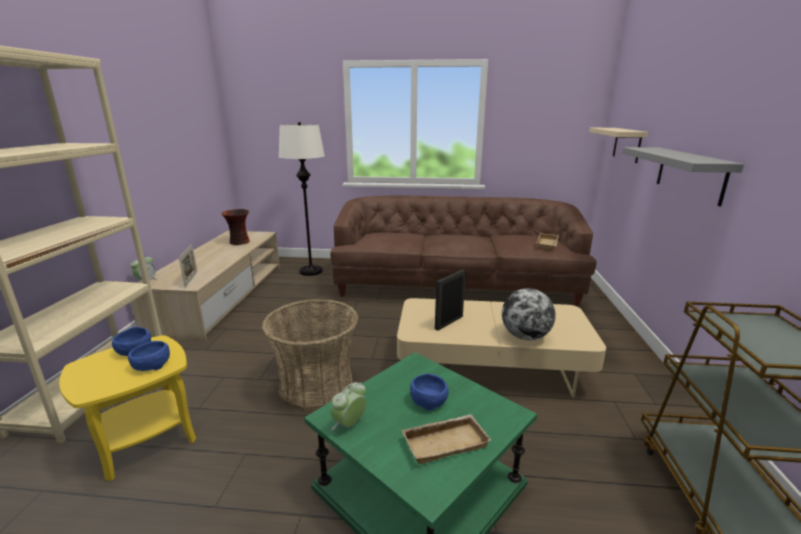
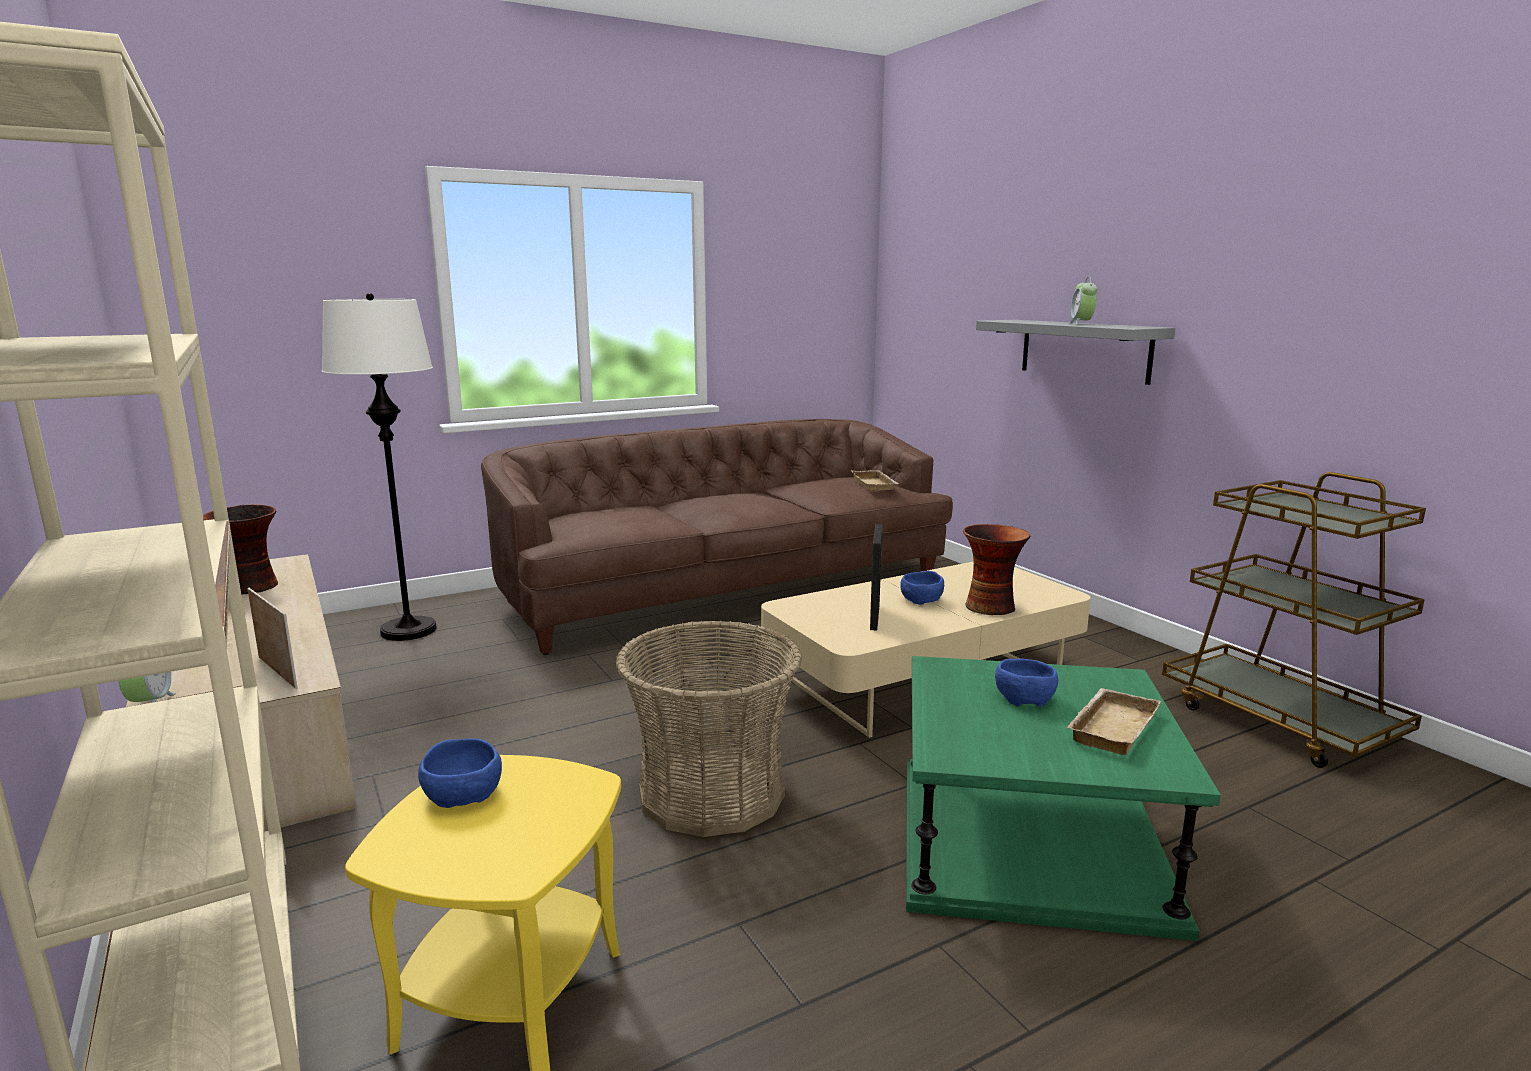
camera: 35 degrees left, 5 degrees down
(151, 365) = (553, 798): blue bowl -> blue bowl (921, 600)
(349, 424) = (983, 754): alarm clock -> alarm clock (1081, 324)
(525, 336) = (991, 607): globe -> vase
(627, 144) = (940, 320): beige shelf -> none

